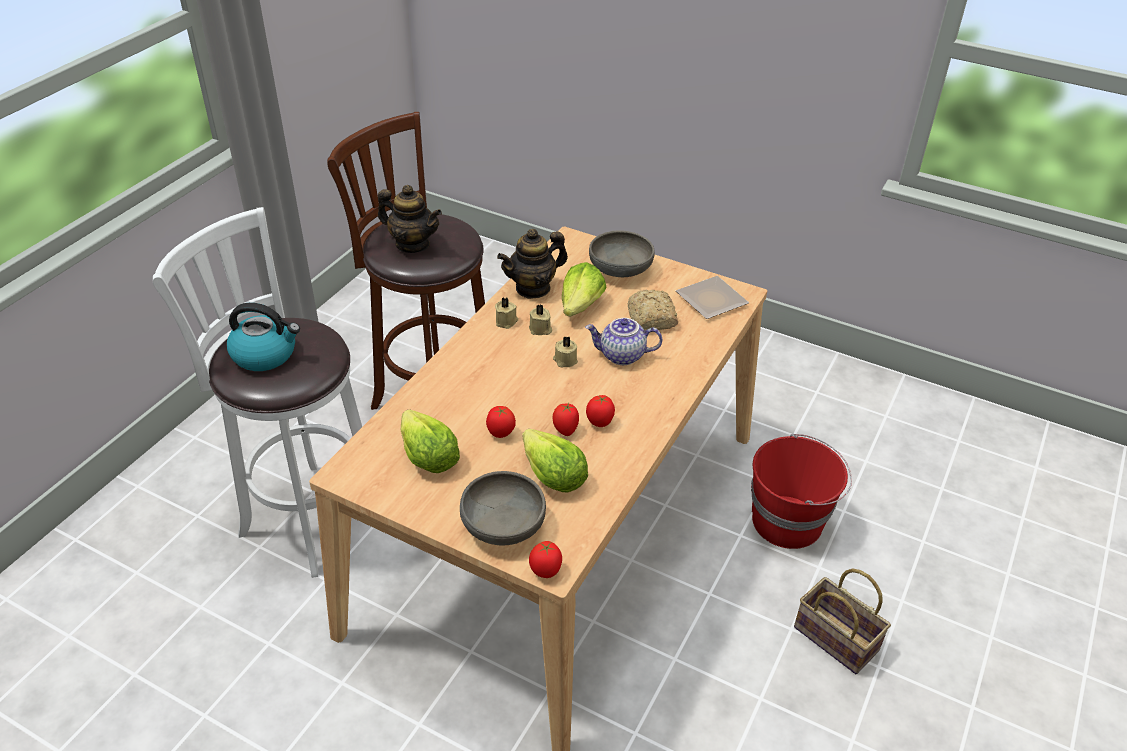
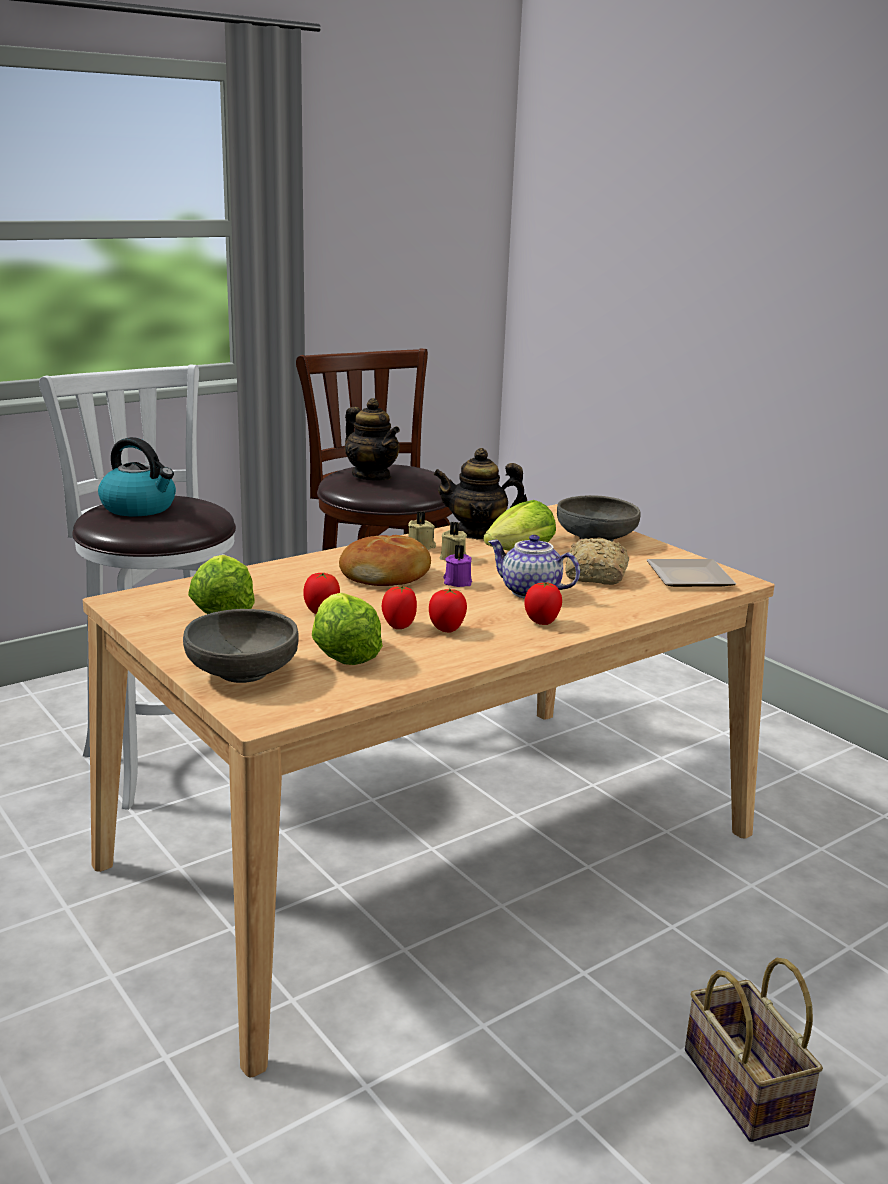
camera: 25 degrees right, 20 degrees down
(510, 369) = (386, 575): none -> bread
(546, 572) = (247, 716): tomato -> tomato (542, 622)
(565, 360) = (457, 582): beige candle -> purple candle
(788, 521) = (754, 932): red bucket -> none

